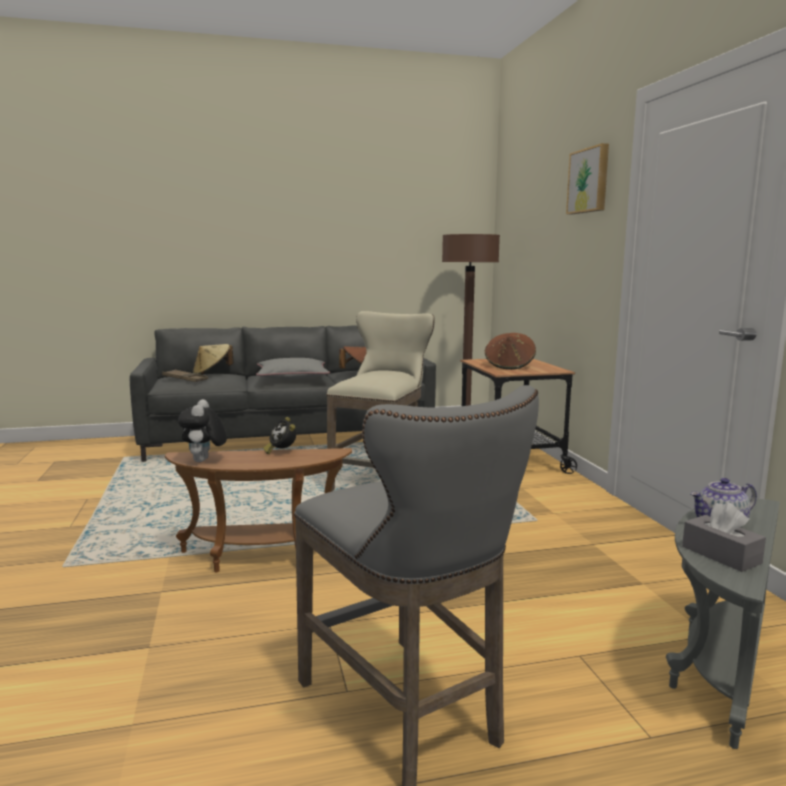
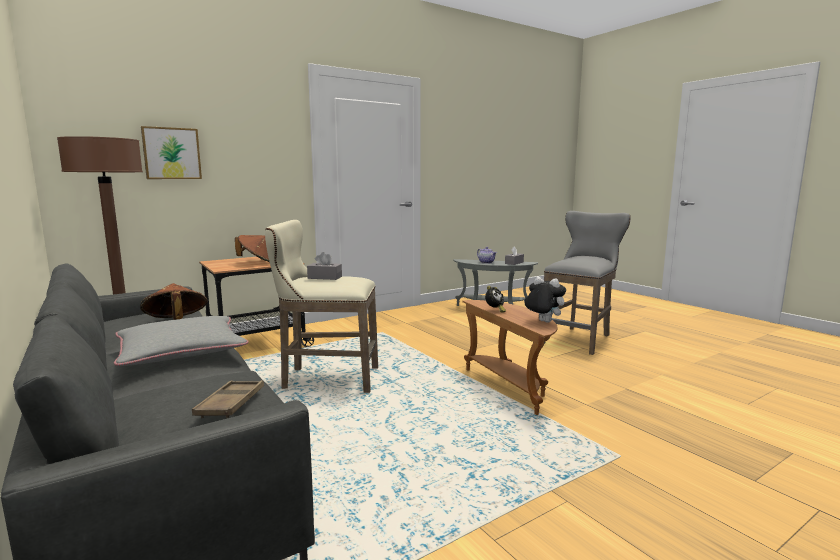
camera: 110 degrees left, 0 degrees up
(204, 461) = (542, 322): plush toy -> plush toy turned 120 degrees counterclockwise
(212, 373) = (155, 401): beige hat -> none
(382, 373) = (325, 277): none -> grey tissue box
(589, 180) = (260, 111): picture -> picture (171, 153)

